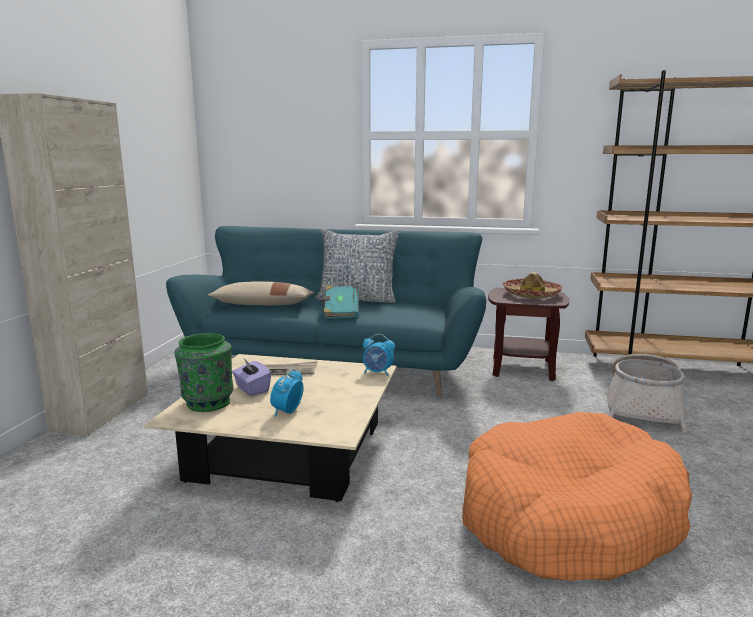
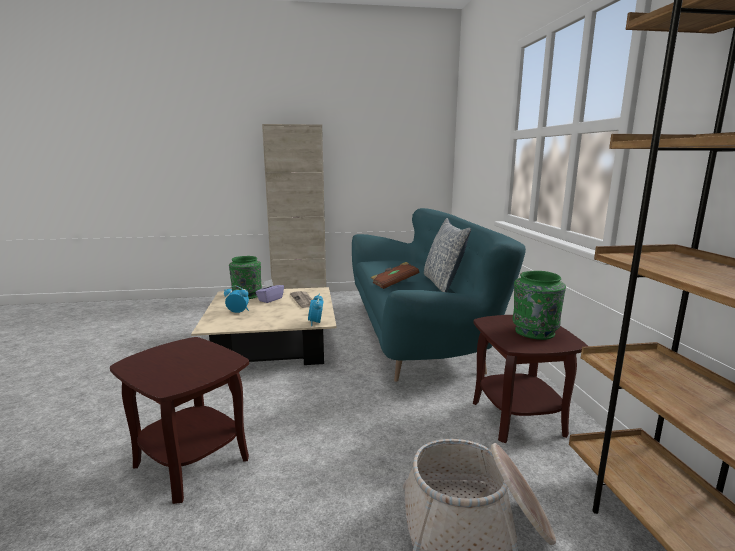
camera: 70 degrees right, 0 degrees up
(263, 305) = (388, 266): beige pillow -> none
(340, 312) = (394, 284): turquoise book -> brown book
(531, 294) = (534, 332): hat -> green vase
(567, 518) = (192, 461): orange dog bed -> brown side table

